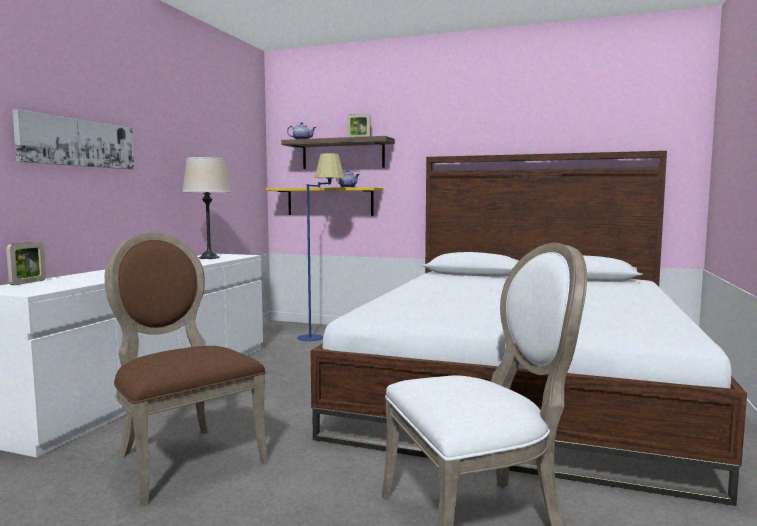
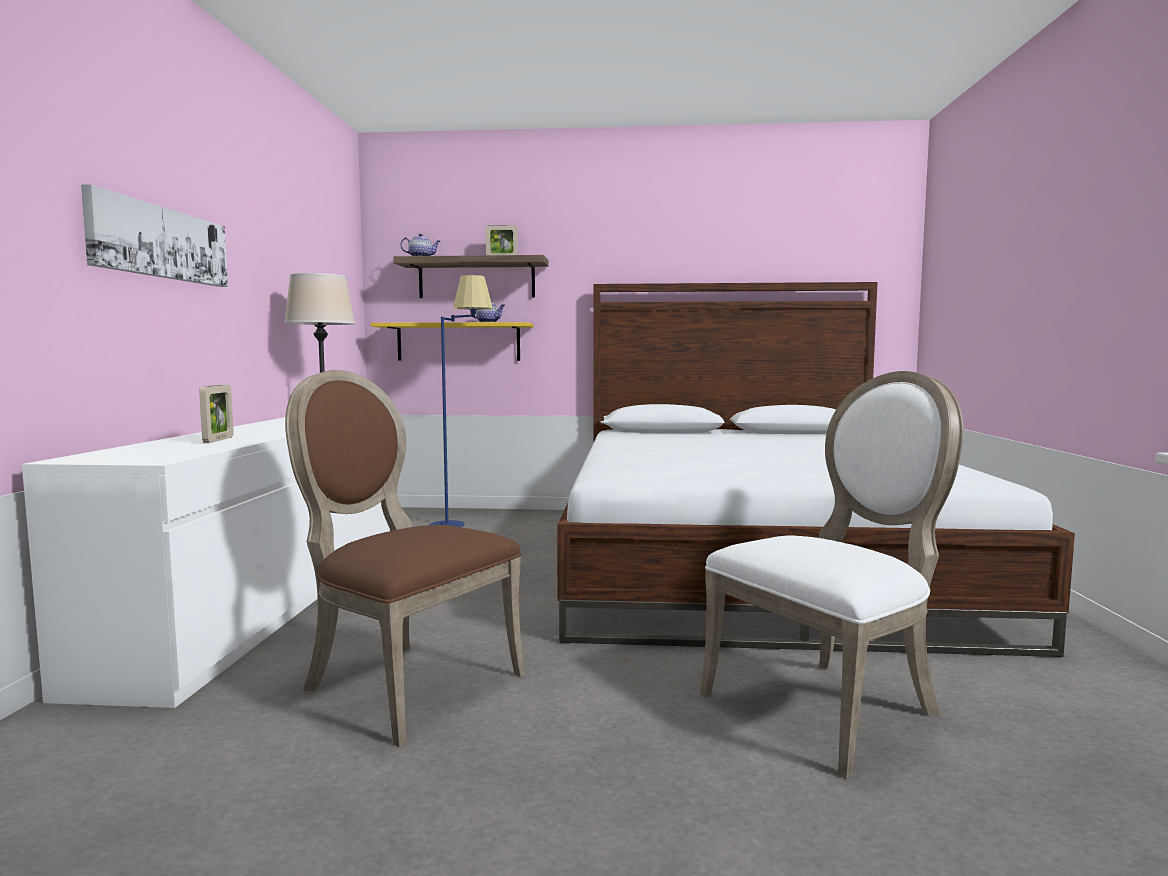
camera: 15 degrees left, 0 degrees up
(28, 282) = (116, 450): picture frame -> picture frame (218, 440)

